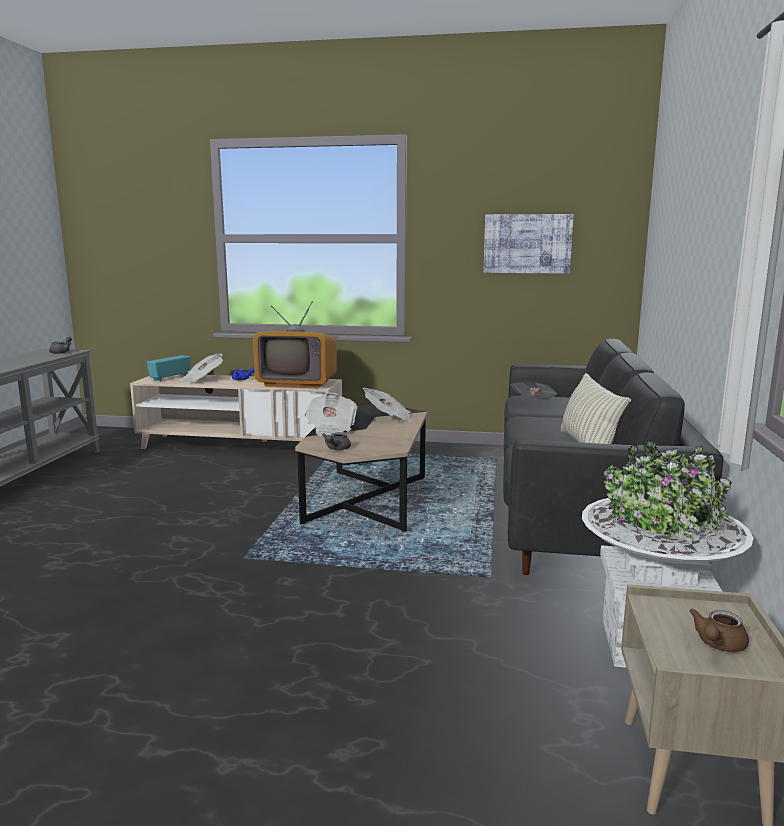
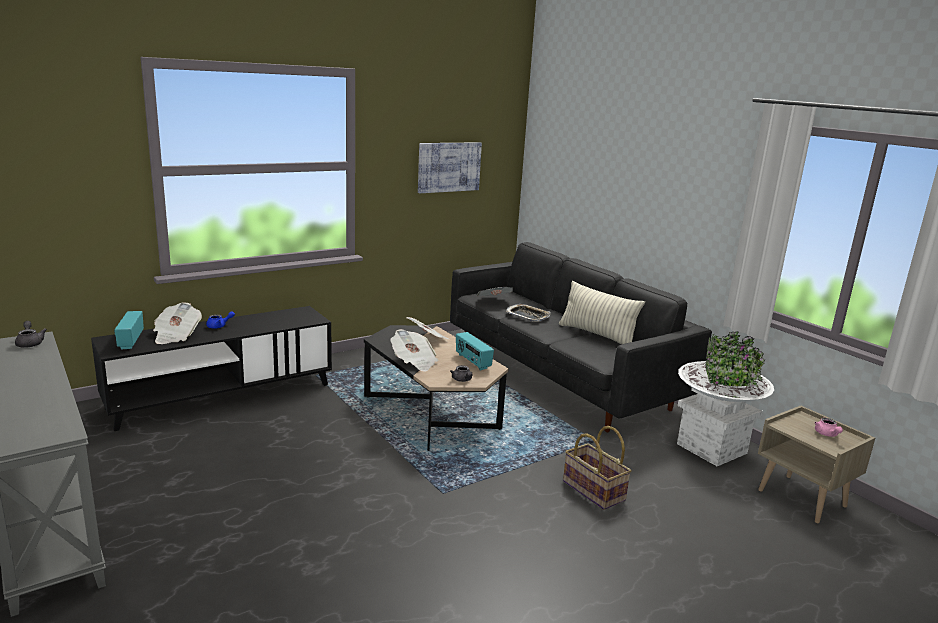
camera: 45 degrees left, 5 degrees up
(241, 446) = (222, 396): beige tv stand -> black tv stand
(297, 383) = (284, 319): television -> none
(383, 616) = (592, 491): none -> basket
(384, 440) = (472, 362): none -> radio
(542, 419) = (528, 316): none -> tray
(718, 645) = (827, 434): brown teapot -> pink teapot

